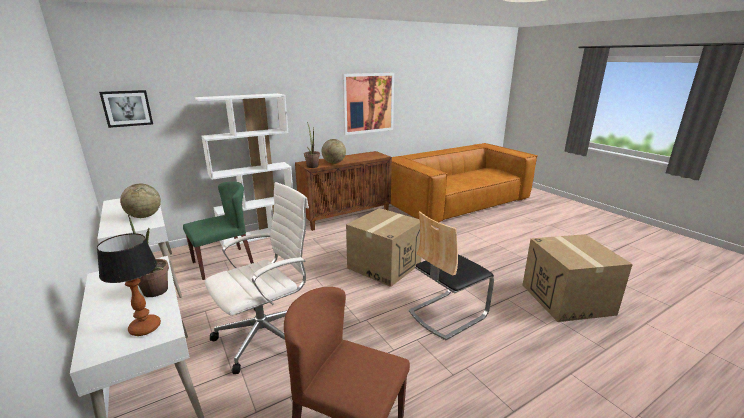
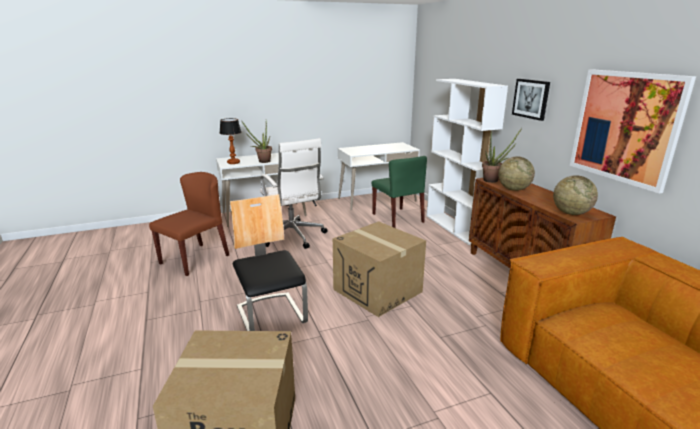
camera: 100 degrees right, 0 degrees up
(127, 108) = (429, 81): picture -> picture (531, 99)
(144, 216) = (368, 151): globe -> globe (571, 213)

